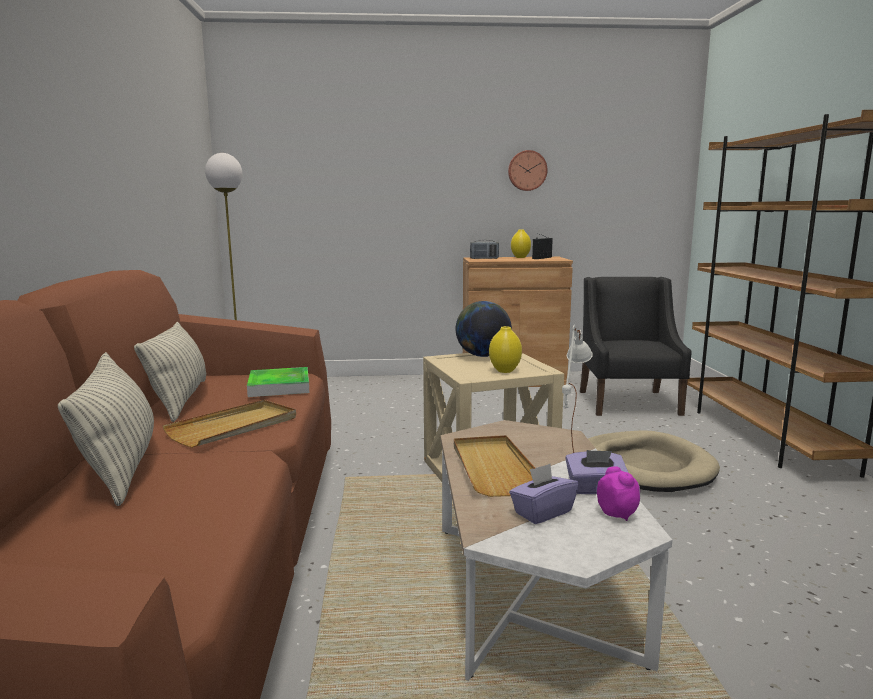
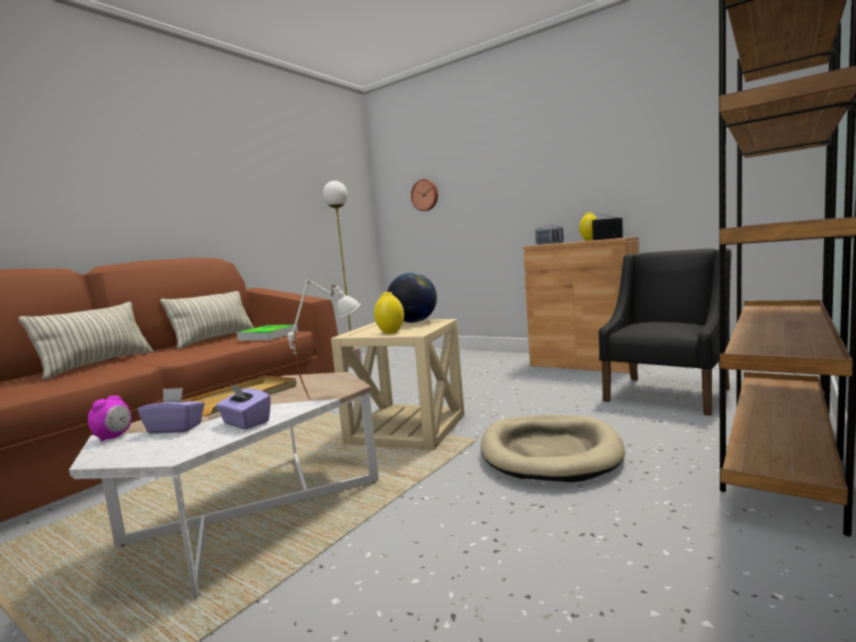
camera: 40 degrees right, 5 degrees down
(234, 427) = (182, 353): beige tray -> none
(527, 170) = (601, 153): wall clock -> wall clock (425, 195)
(617, 514) = (201, 441): alarm clock -> alarm clock (114, 437)

